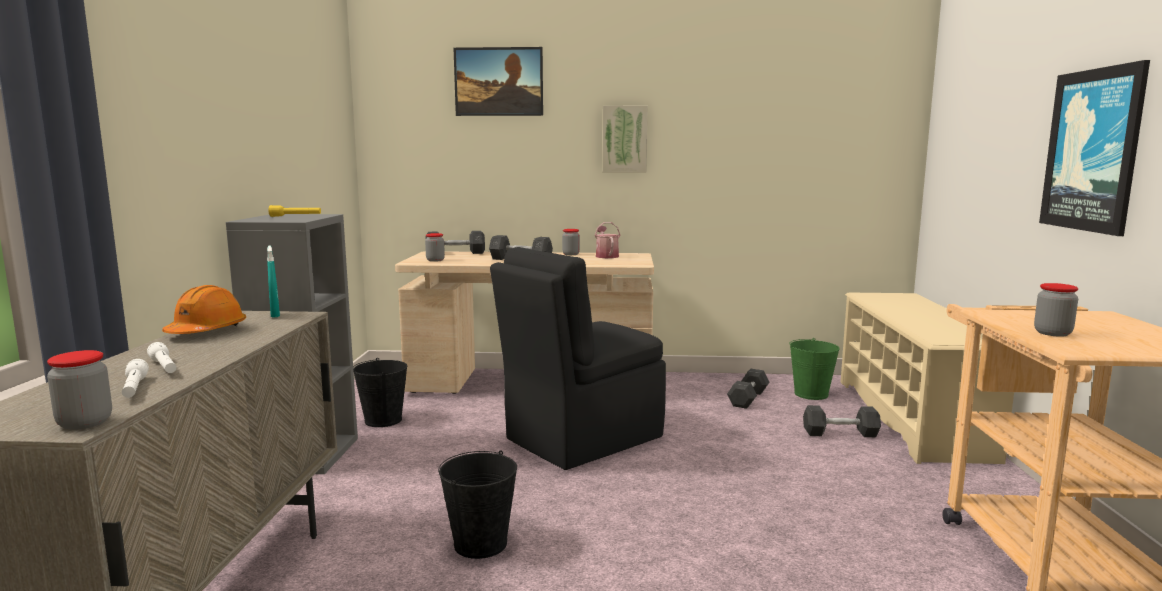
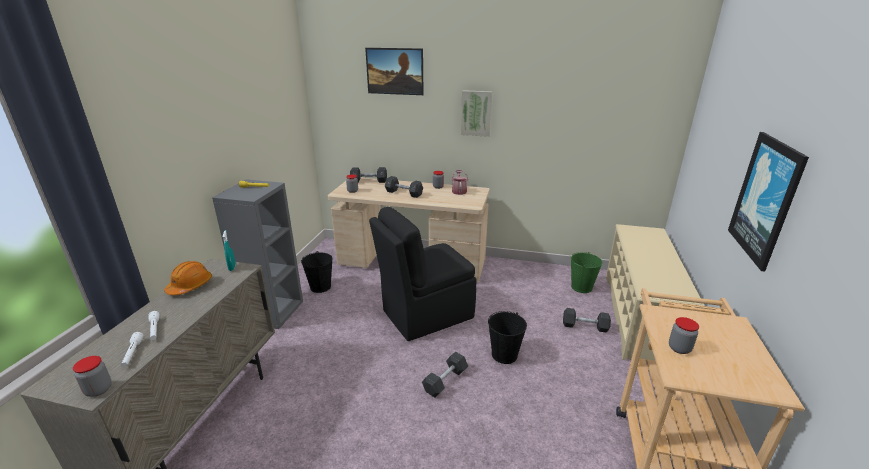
camera: 10 degrees right, 15 degrees up
(481, 544) = (344, 395): black bucket -> black bucket (504, 355)
(748, 398) = (539, 288): grey dumbbell -> grey dumbbell (445, 381)

